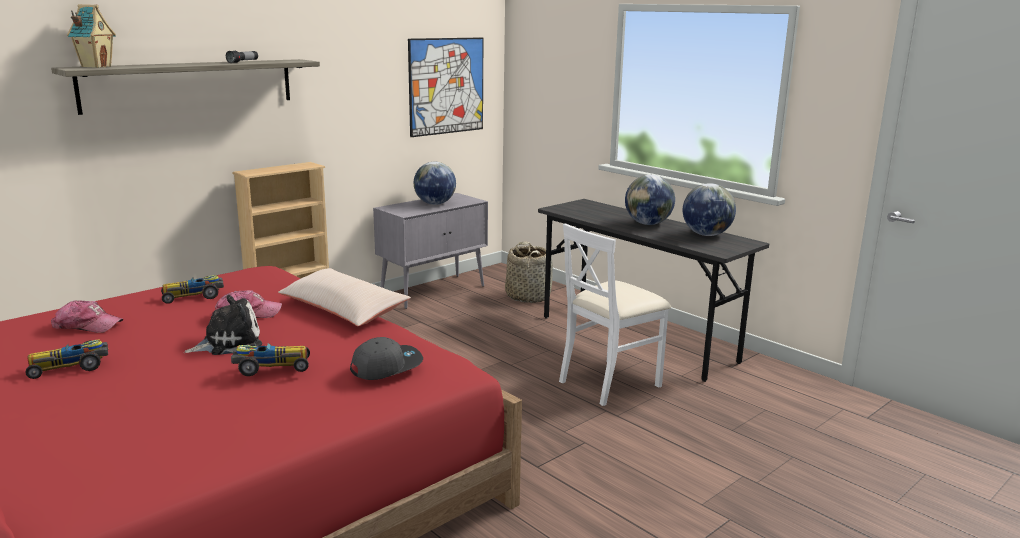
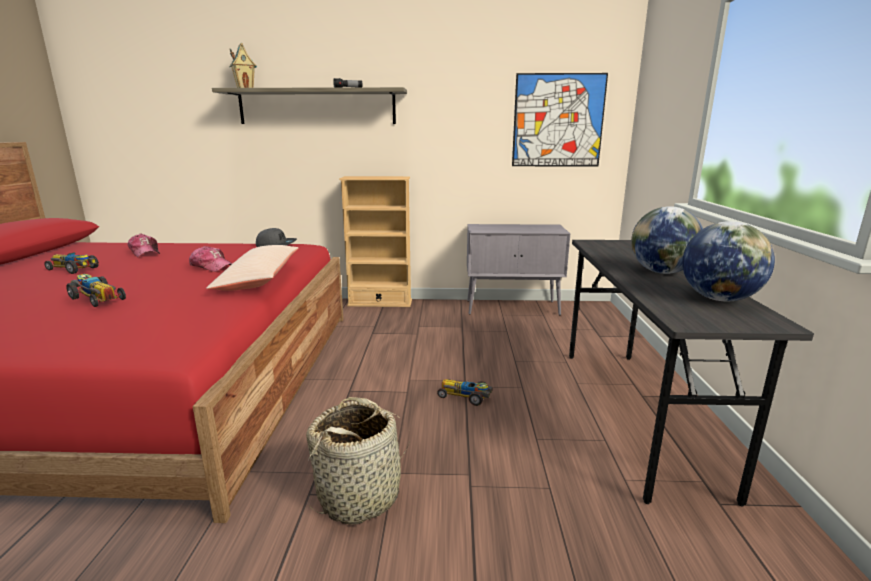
camera: 45 degrees right, 0 degrees up
(194, 296) = (226, 250): toy car -> toy car (465, 396)
(228, 343) = (150, 279): plush toy -> none
(386, 366) = (131, 322): grey cap -> grey cap (276, 245)
(434, 204) = (519, 228): globe -> none
(528, 296) = (586, 334): basket -> basket (360, 495)
(609, 382) = (525, 445): white chair -> none

